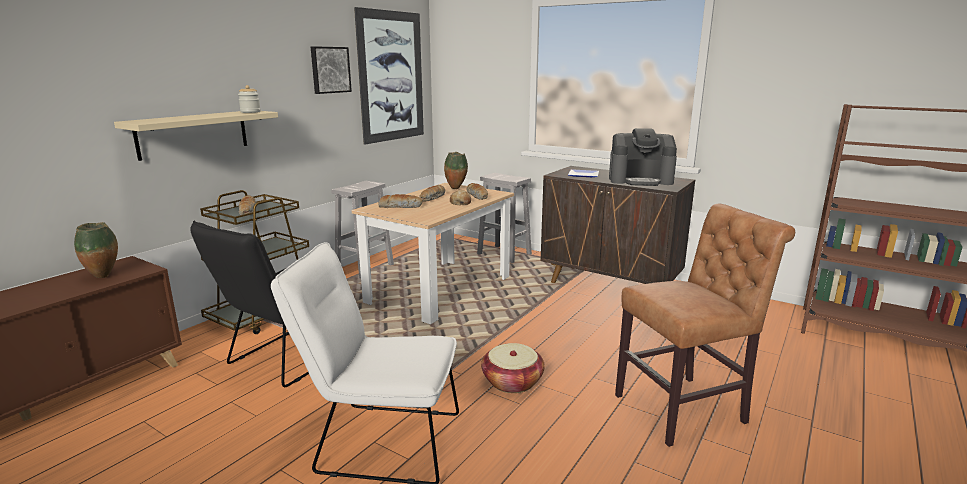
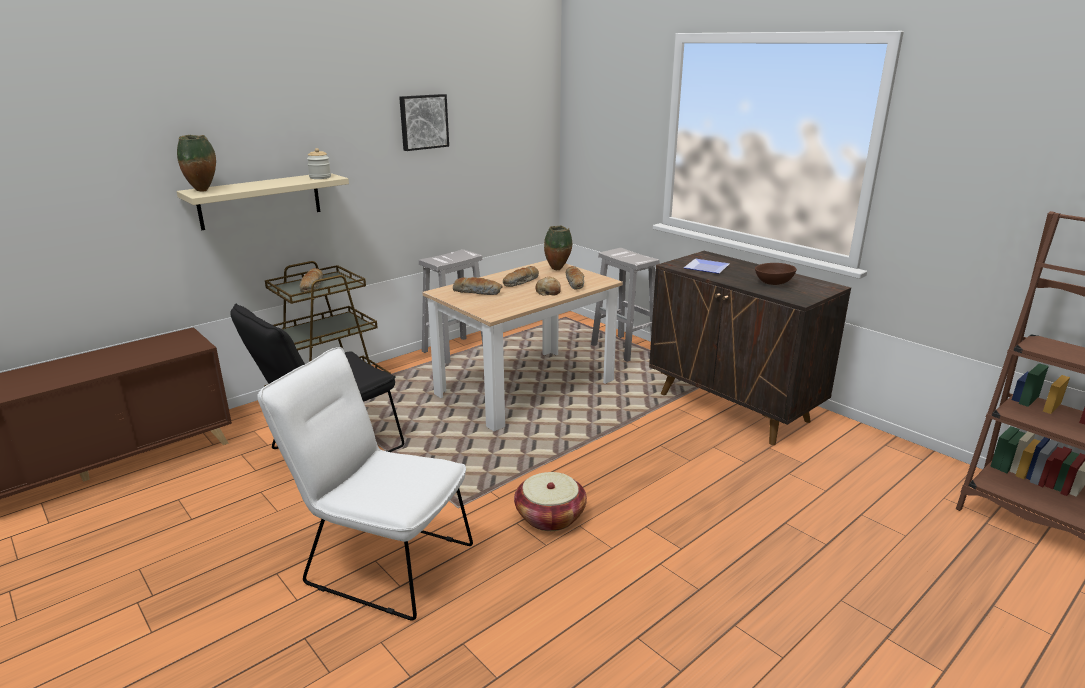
camera: 15 degrees right, 5 degrees up
(104, 277) = (158, 351): vase -> vase (203, 191)
(391, 77) = (504, 125): picture -> none
(640, 180) = (774, 283): coffee machine -> brown bowl
(685, 408) = (736, 584): brown chair -> none

